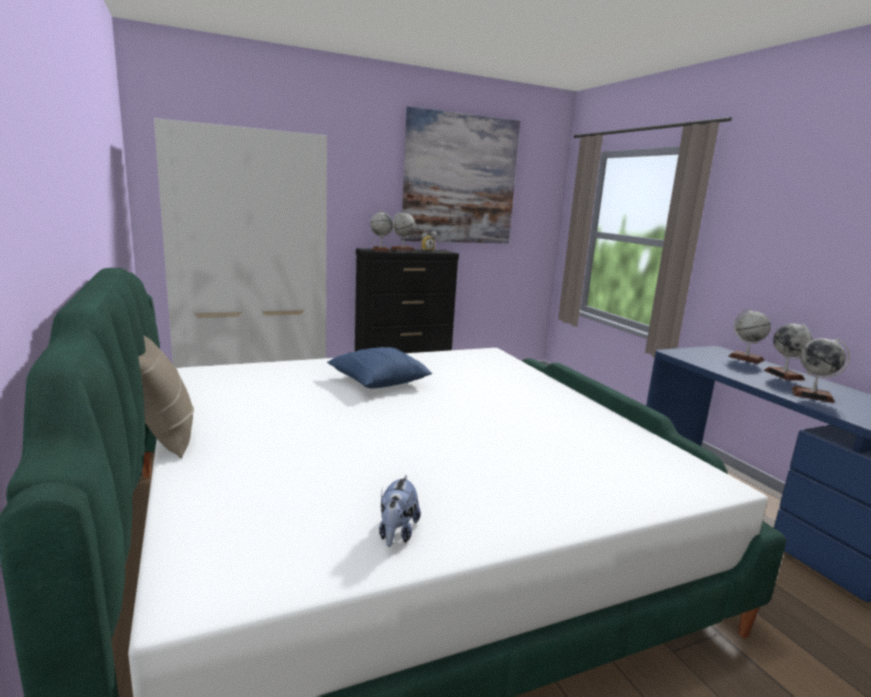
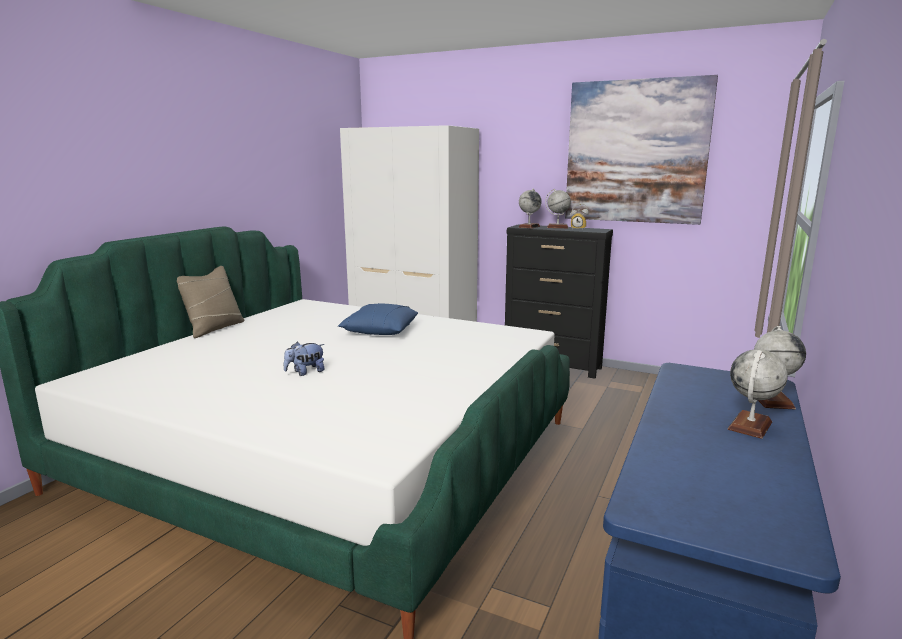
camera: 50 degrees right, 0 degrees up
(397, 533) = (167, 394): plush toy -> plush toy (305, 372)
(812, 395) = (689, 448): globe -> none

